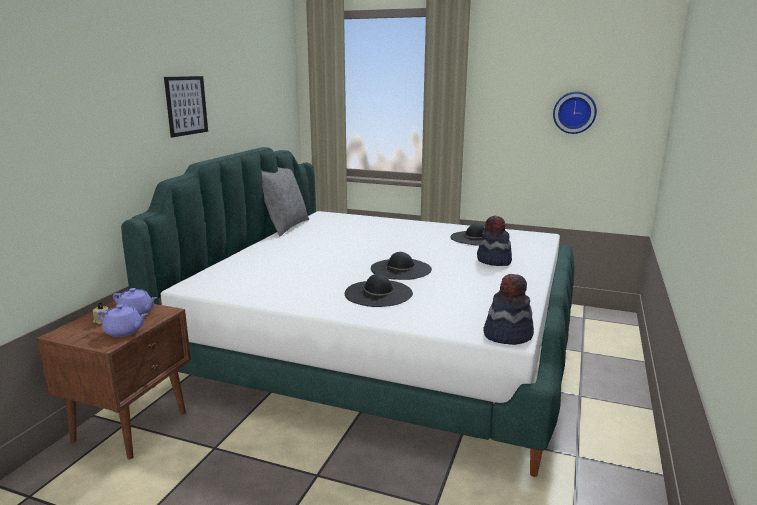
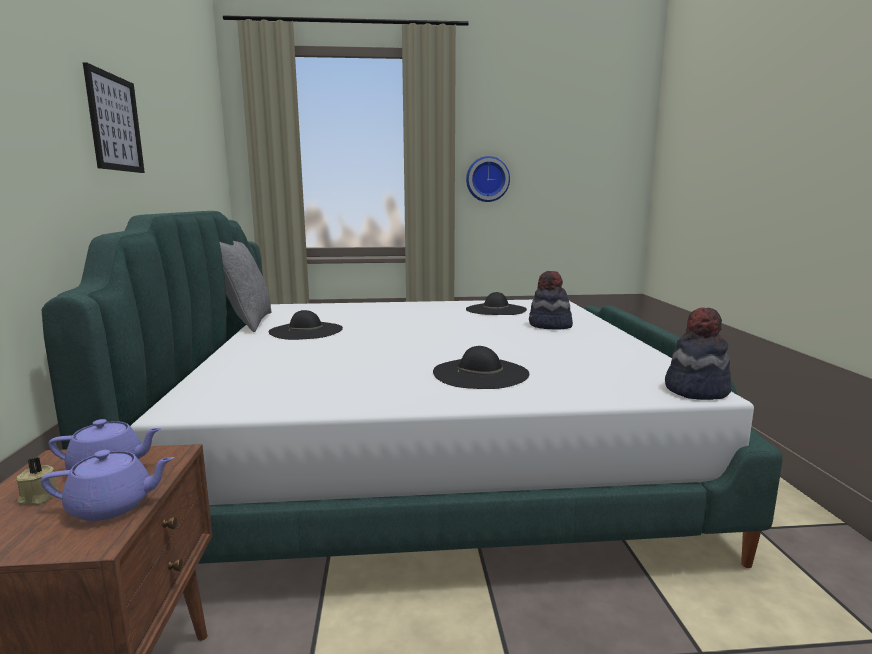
camera: 25 degrees left, 5 degrees down
(401, 269) = (464, 345): black hat -> black hat (306, 331)
(574, 112) = (566, 168): wall clock -> wall clock (487, 179)

